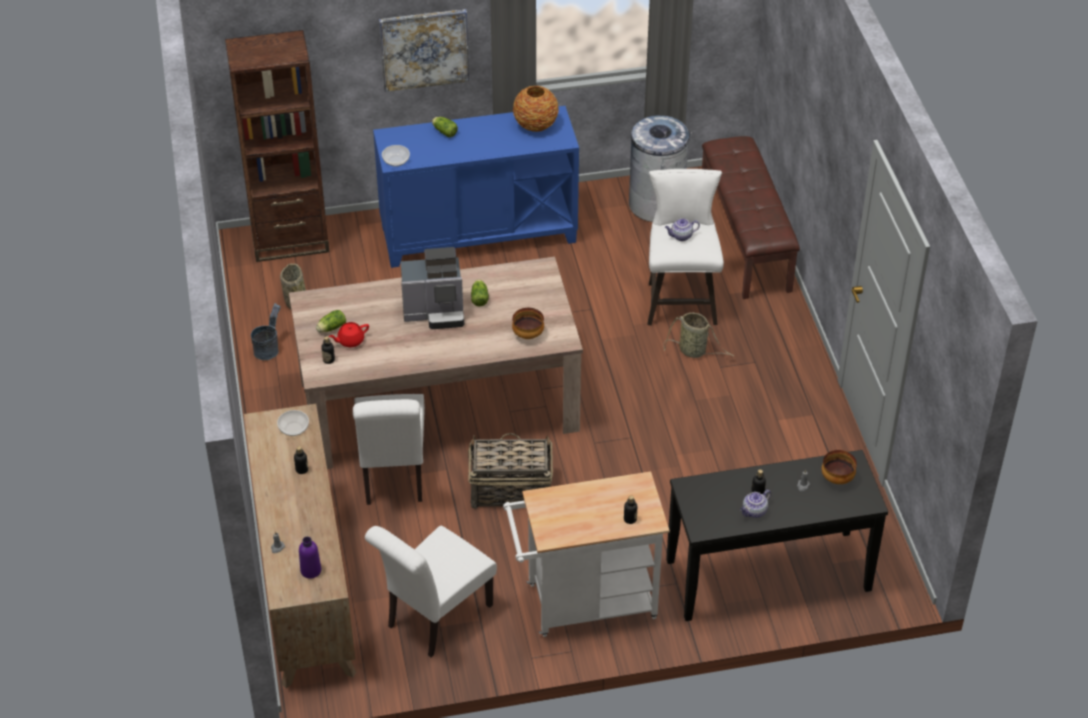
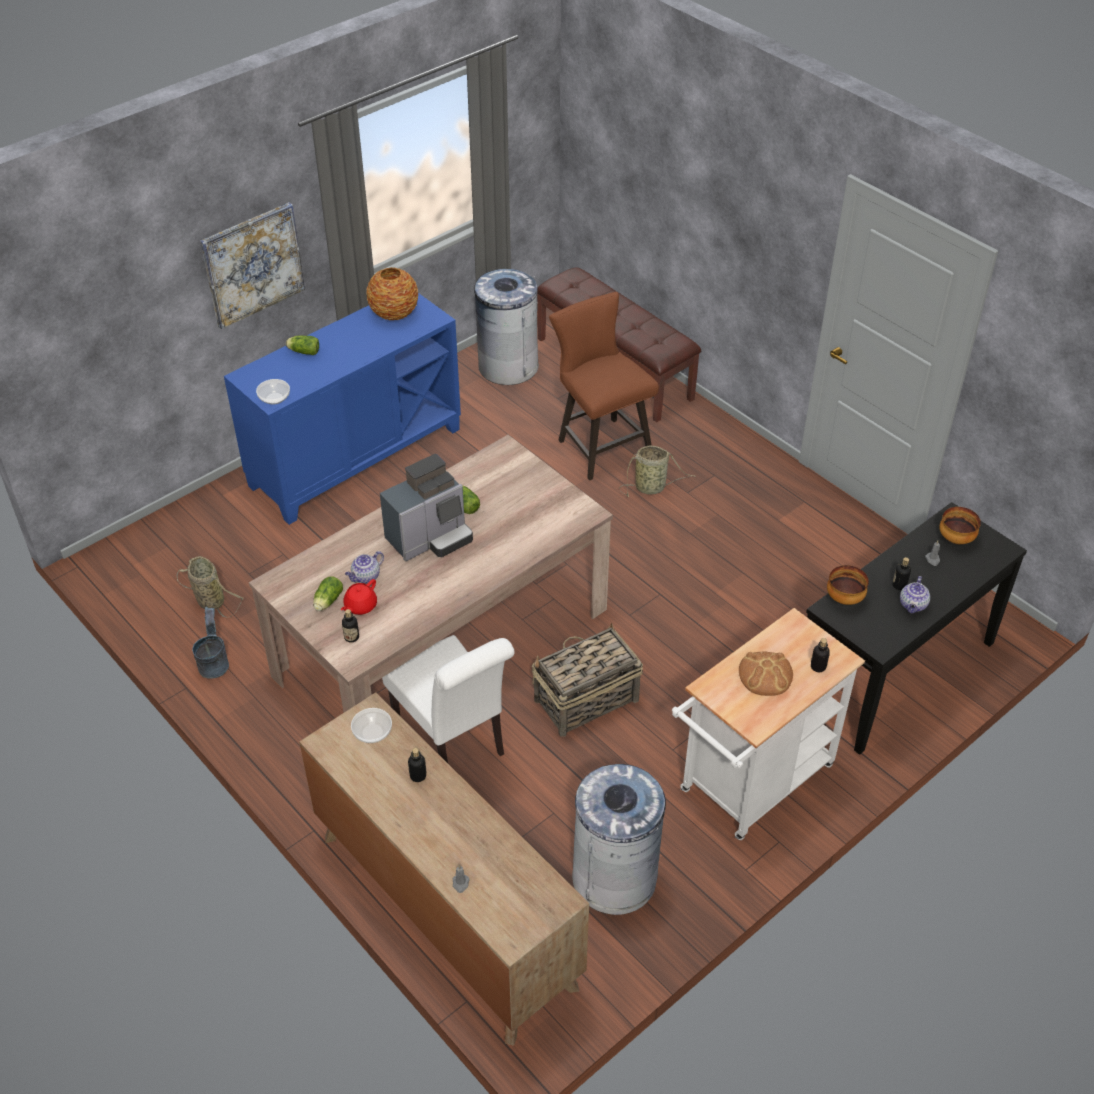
camera: 30 degrees left, 0 degrees up
(290, 240) = (157, 539): brown bookcase -> none
(311, 570) = (521, 892): purple bottle -> none
(434, 619) = (615, 877): white chair -> grey trash can
(528, 335) = (546, 522): bowl -> bowl (844, 599)
(586, 508) = (765, 675): none -> bread
(680, 299) = (600, 444): white stool -> brown stool
(681, 236) = (604, 373): teapot -> teapot (365, 577)

